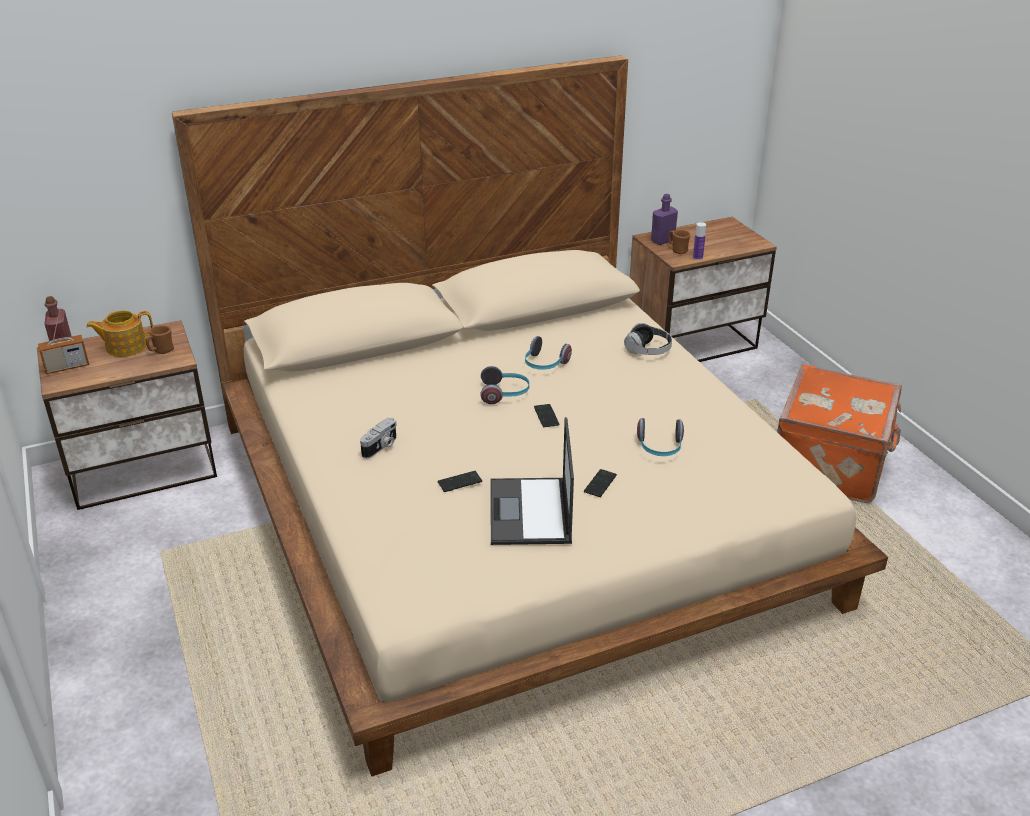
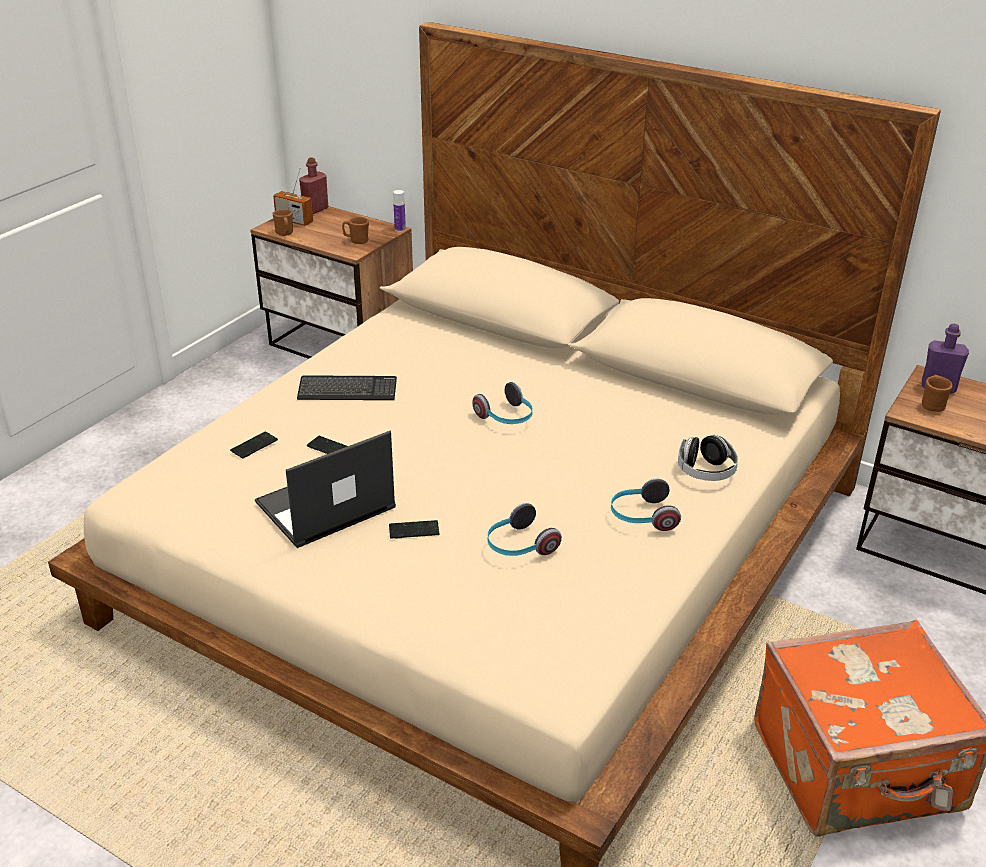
camera: 55 degrees right, 0 degrees up
(85, 380) = (285, 234): none -> brown mug
(125, 347) = (346, 227): teapot -> none
(381, 447) = (347, 390): camera -> keyboard
(544, 365) = (589, 420): headphones -> headphones (642, 517)
(546, 416) = (493, 455): phone -> phone (254, 446)
(697, 258) = (938, 423): bottle -> bottle (400, 229)

